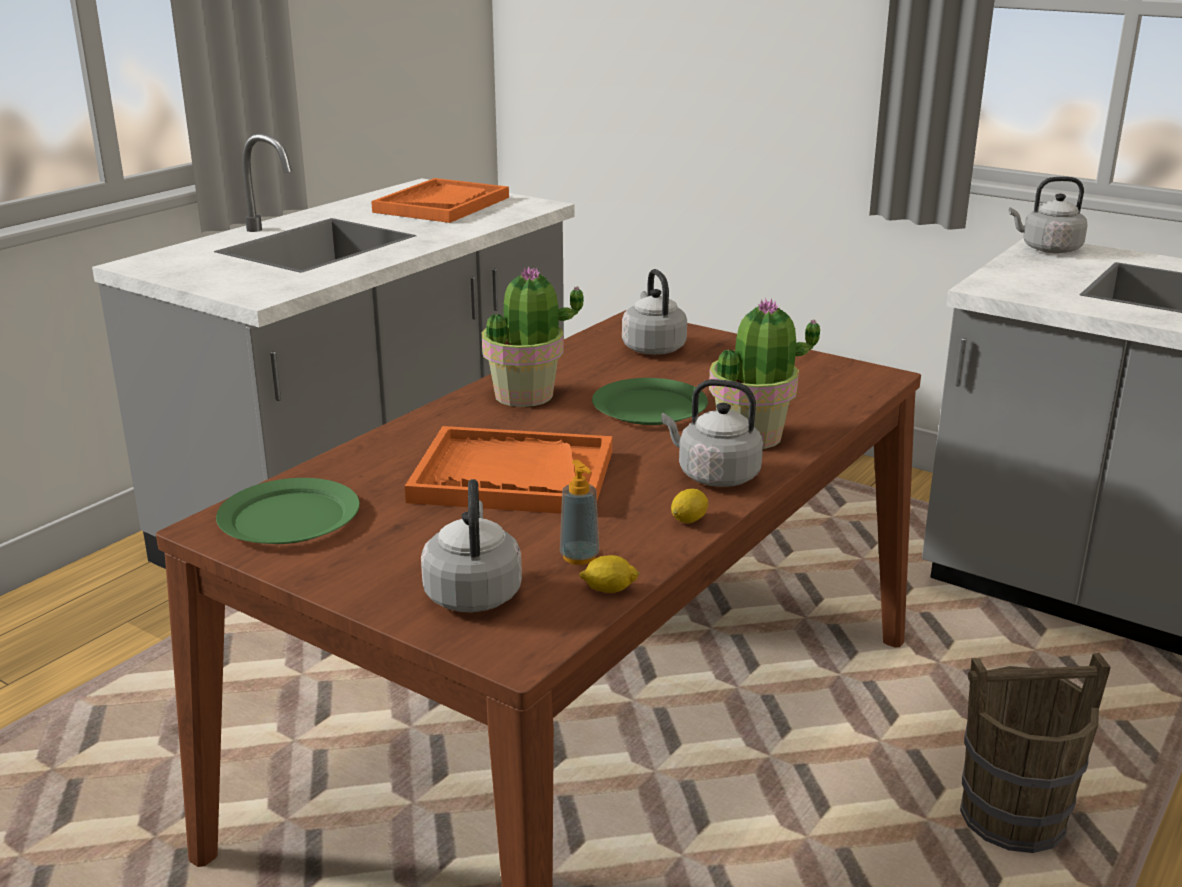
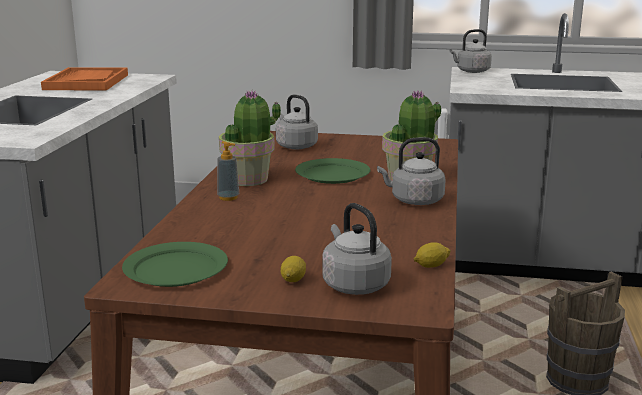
camera: 25 degrees left, 5 degrees down
(512, 476) = (296, 221): orange tray -> none
(579, 557) = (392, 253): soap dispenser -> soap dispenser (228, 197)
(689, 520) = (429, 224): lemon -> lemon (293, 280)

